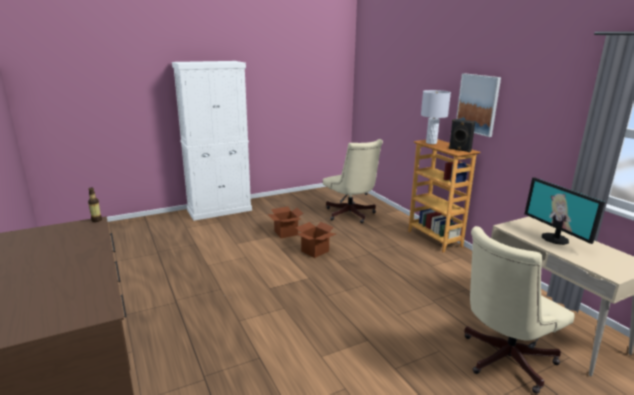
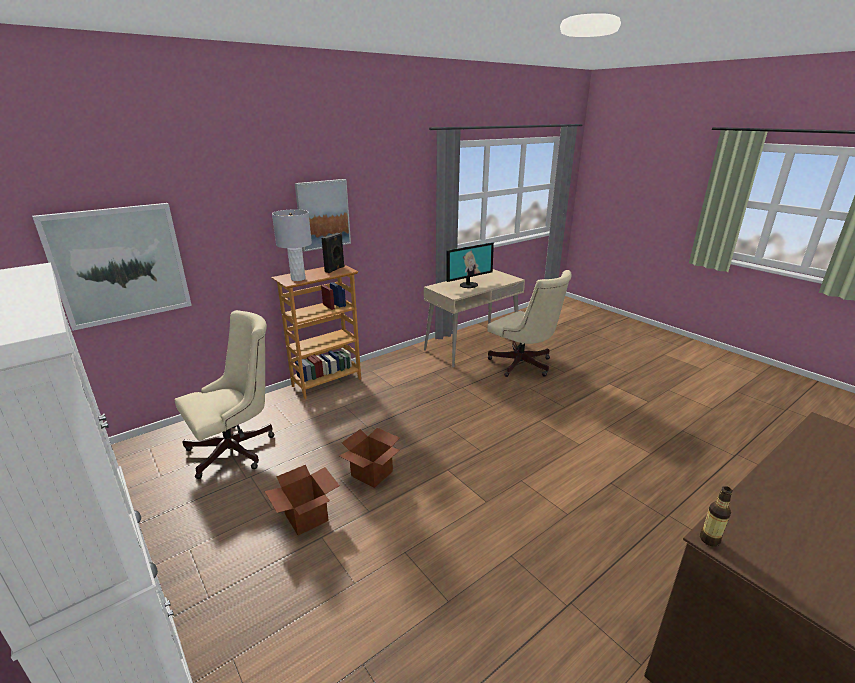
camera: 100 degrees left, 5 degrees up
(383, 100) = (120, 265): none -> picture

